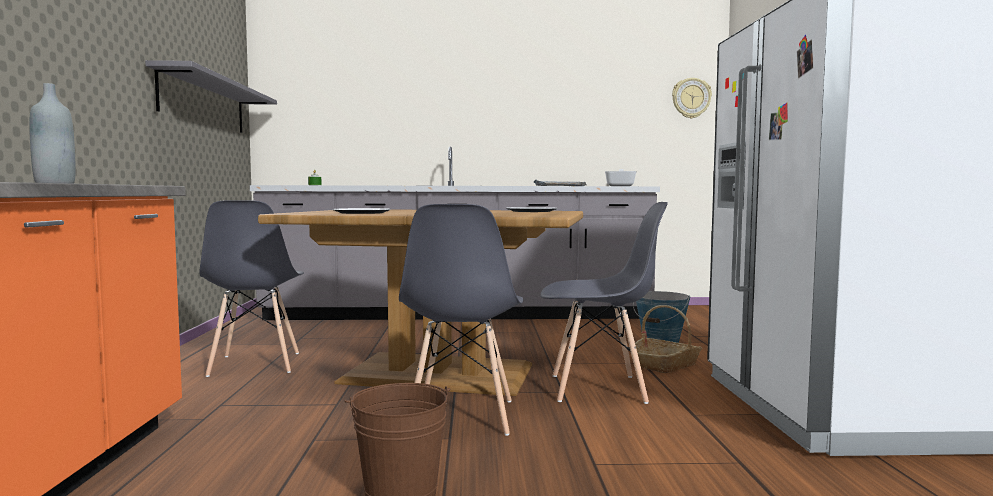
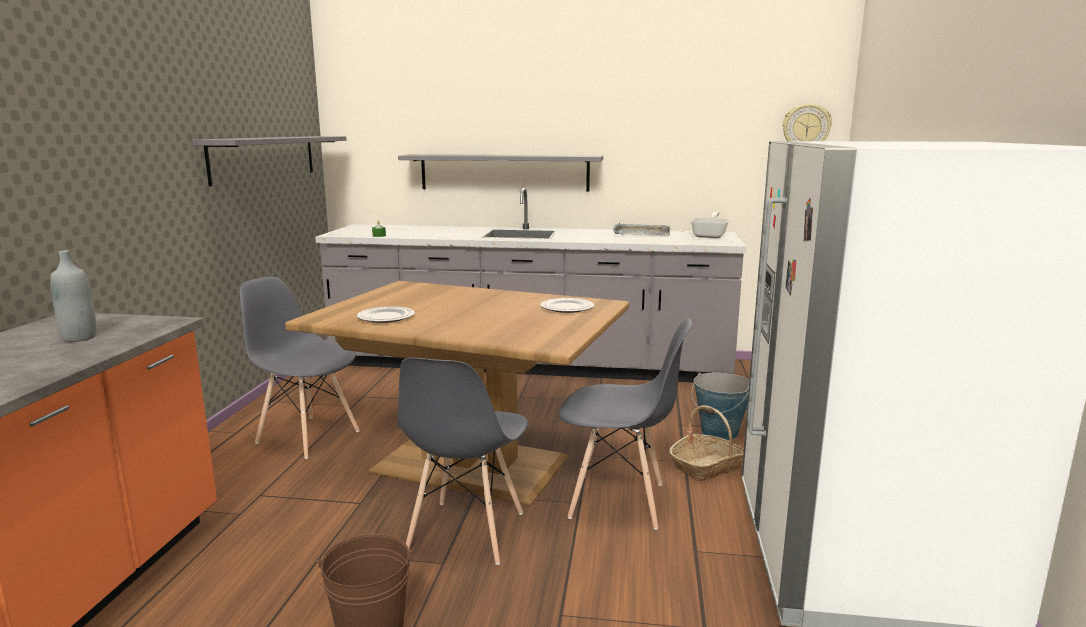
camera: 10 degrees right, 10 degrees up
(255, 364) = (308, 436): grey chair -> grey chair turned 120 degrees clockwise
(429, 136) = (504, 172): none -> grey shelf

